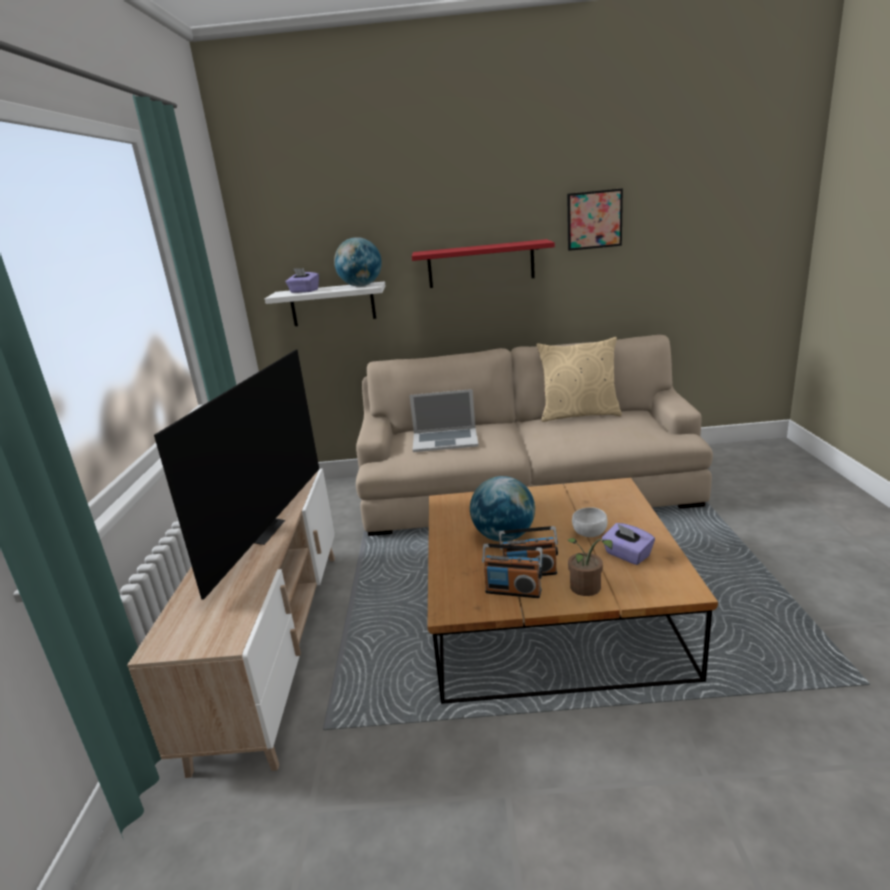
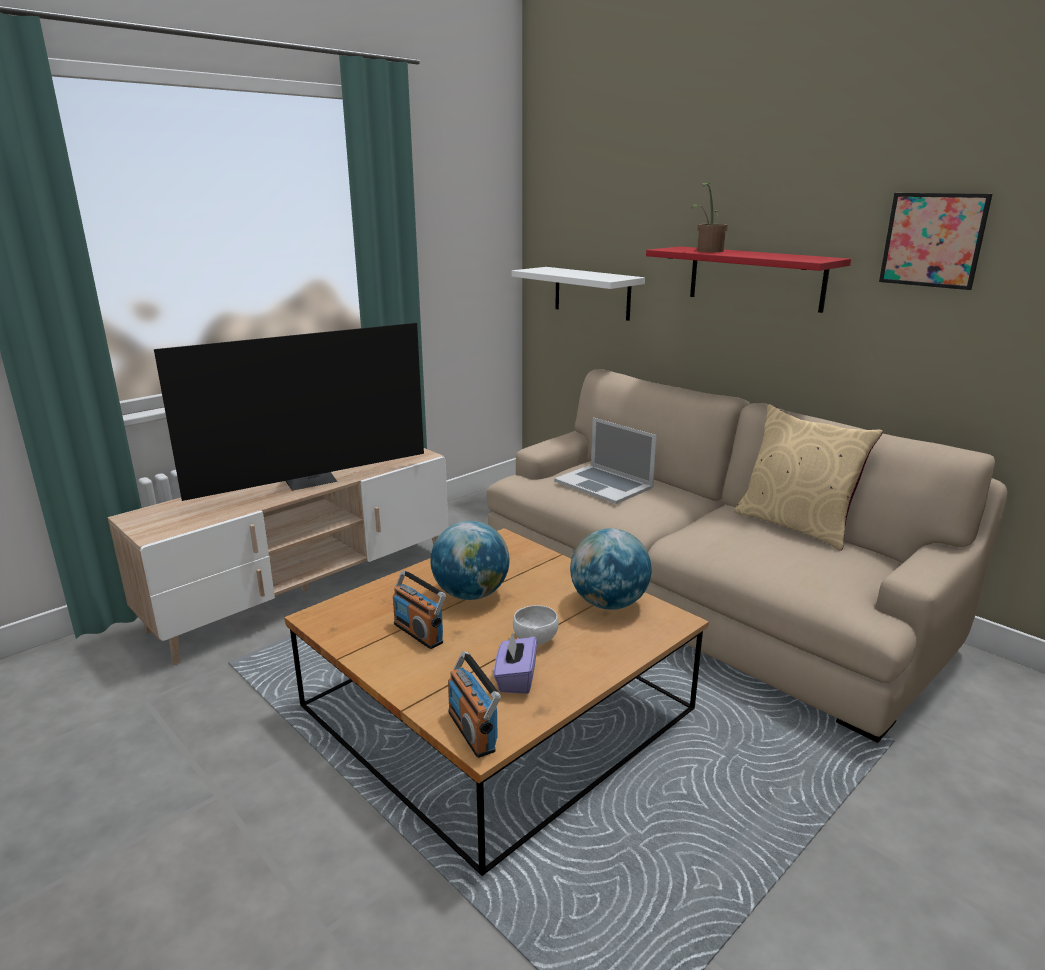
camera: 45 degrees right, 0 degrees up
(304, 291) = (555, 271): purple tissue box -> none
(361, 286) = (605, 277): globe -> globe (608, 603)
(513, 591) = (377, 636): radio -> radio (472, 731)
(586, 590) = (419, 677): potted plant -> potted plant (708, 251)

